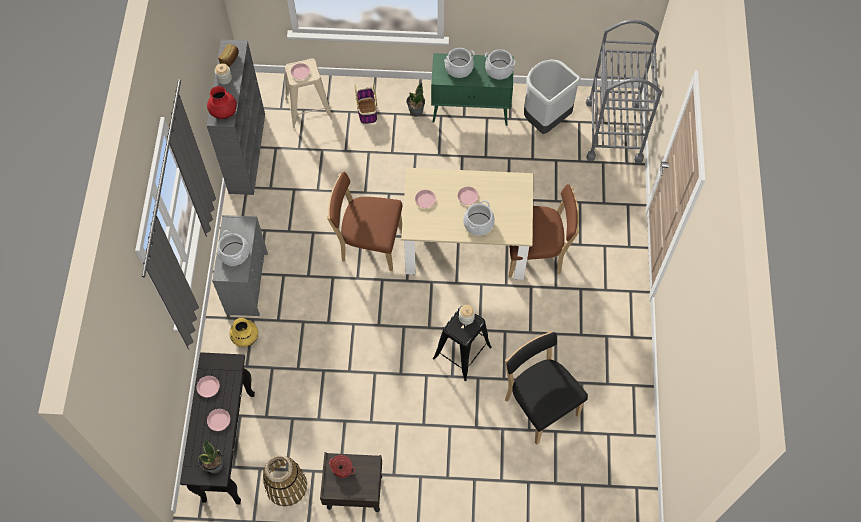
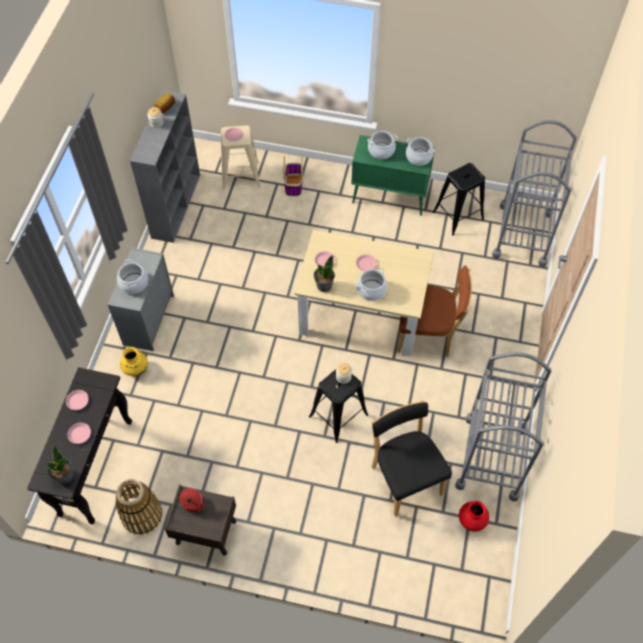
camera: 10 degrees right, 5 degrees down
(224, 112) = (149, 152): red vase -> red vase (472, 520)
(368, 244) = (270, 301): brown chair -> none
(415, 111) = (338, 191): potted plant -> potted plant (324, 285)
(545, 119) = (458, 215): grey trash can -> black stool
(620, 370) = (491, 457): none -> grey cart

